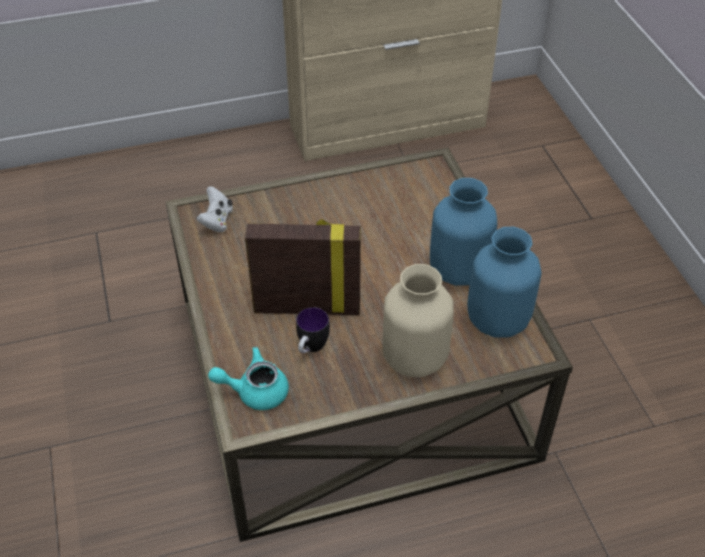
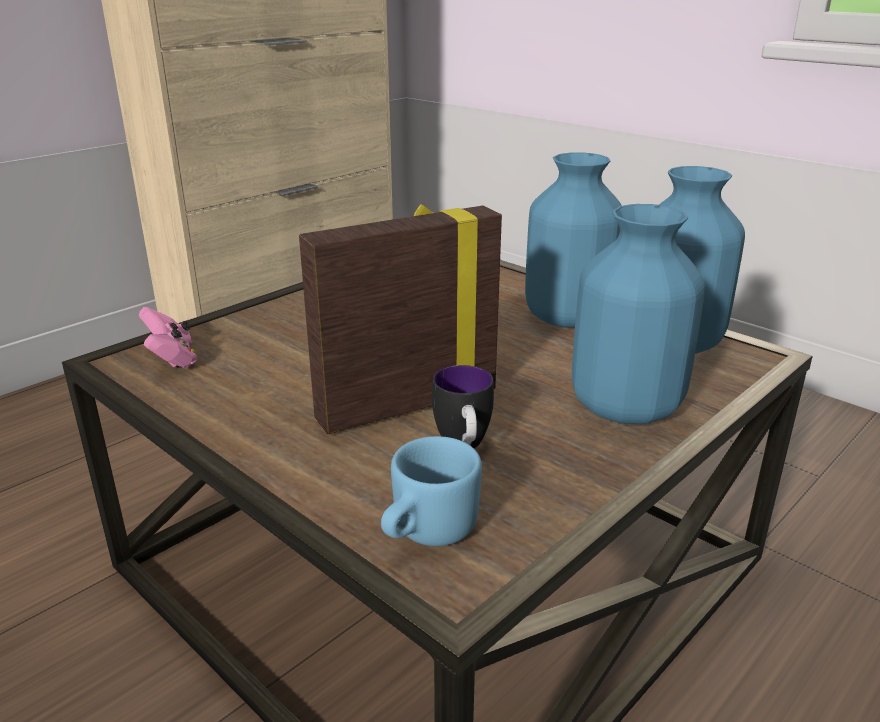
camera: 30 degrees left, 20 degrees down
(217, 221) = (172, 359): white game controller -> pink game controller
(255, 391) = (425, 533): turquoise teapot -> blue mug
(413, 359) = (624, 408): beige vase -> blue vase

